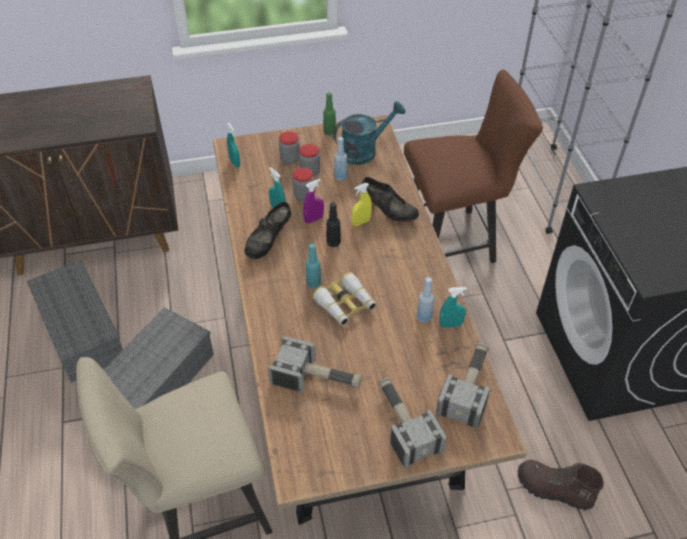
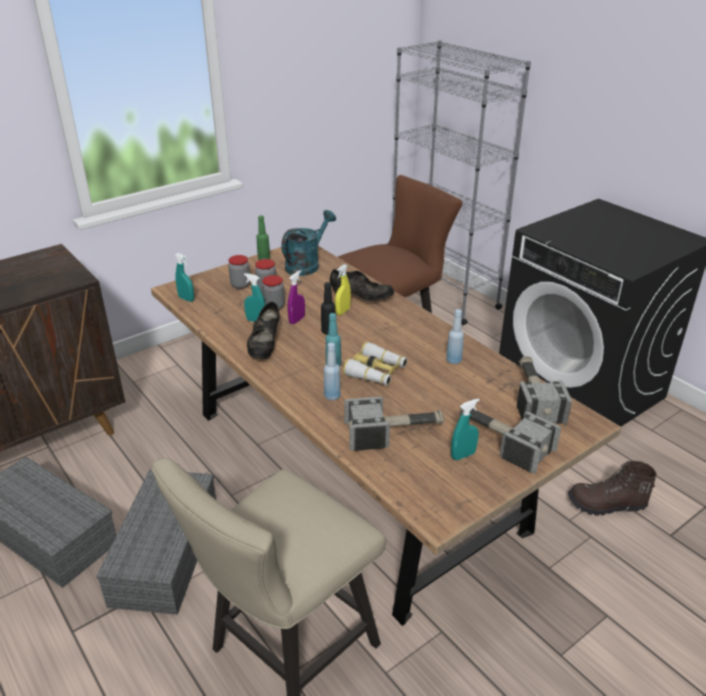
camera: 25 degrees left, 15 degrees down
(340, 177) = (298, 286): blue bottle -> blue bottle (332, 396)
(450, 324) = (481, 359): turquoise spray bottle -> turquoise spray bottle (463, 455)

